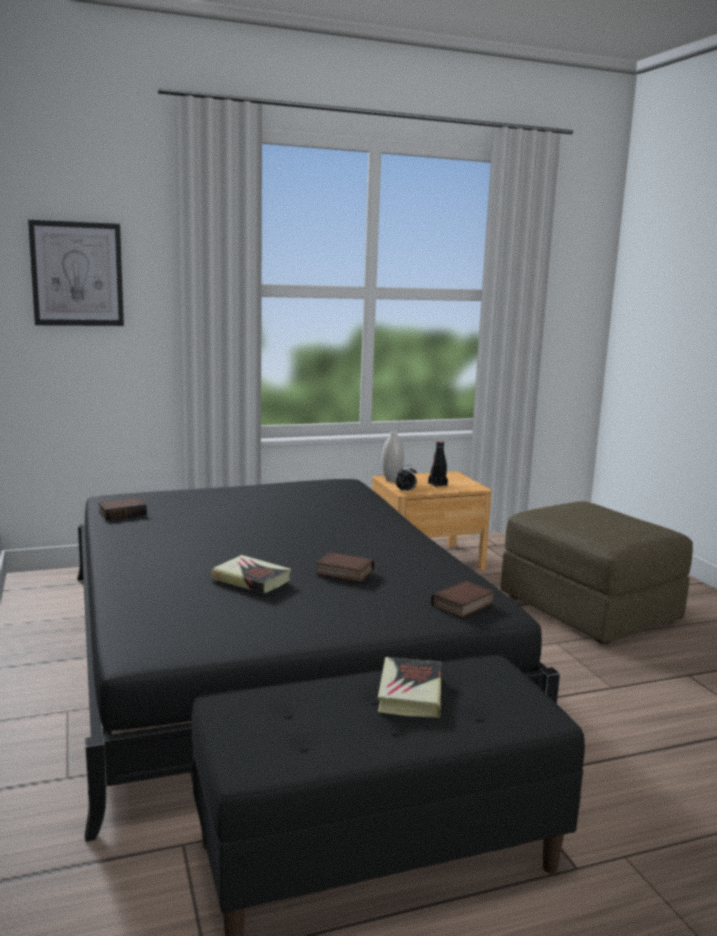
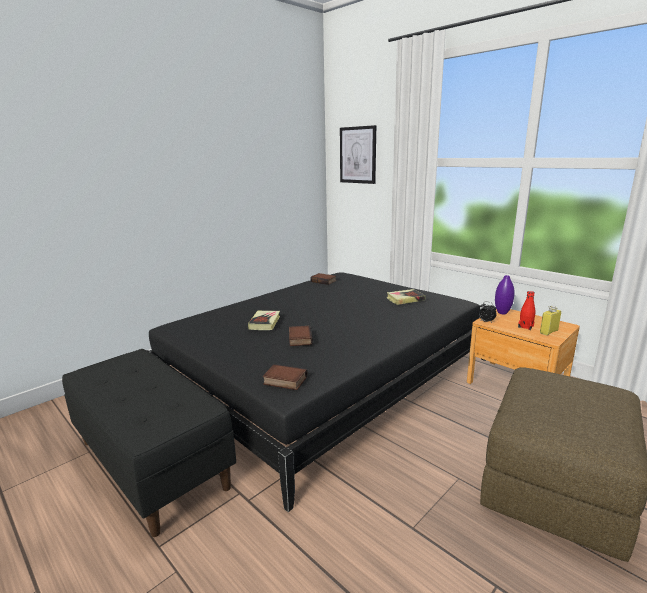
camera: 65 degrees right, 5 degrees up
(391, 480) = (502, 312): white vase -> purple vase
(410, 693) = (161, 392): book -> book (405, 299)
(437, 484) = (525, 326): black bottle -> red bottle
(459, 482) = (548, 332): none -> yellow bottle

